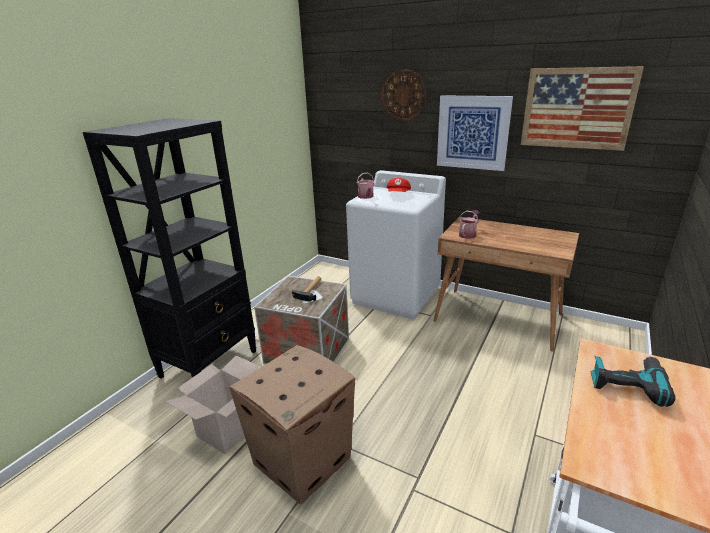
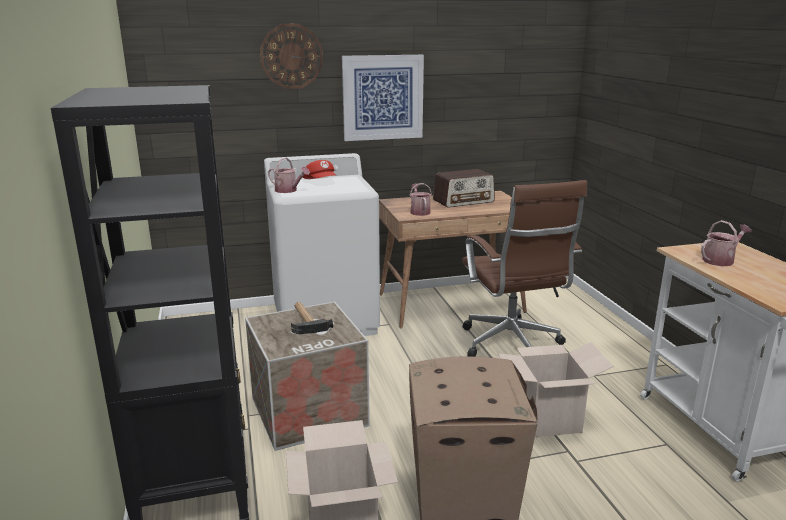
camera: 45 degrees left, 5 degrees down
(439, 445) = (548, 420): none -> cardboard box
(498, 373) = (512, 346): none -> brown office chair
(523, 234) = (464, 201): none -> radio
(576, 108) = (483, 65): picture -> none
(627, 383) = (721, 260): power drill -> watering can

